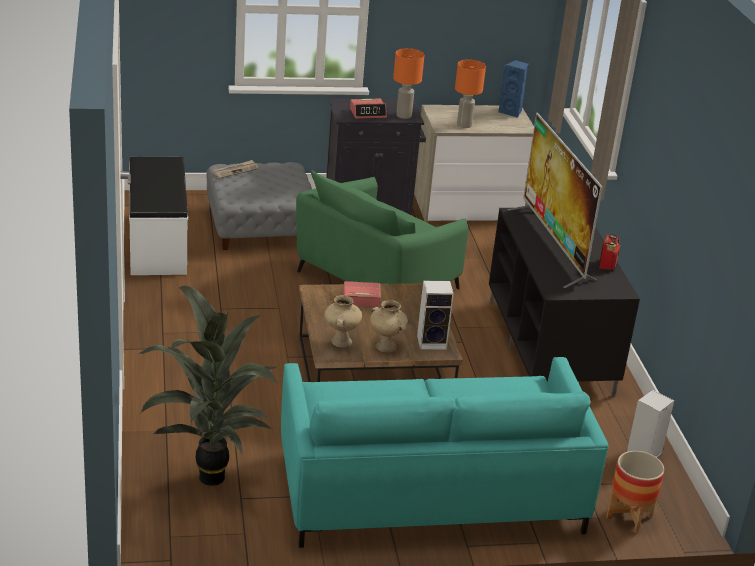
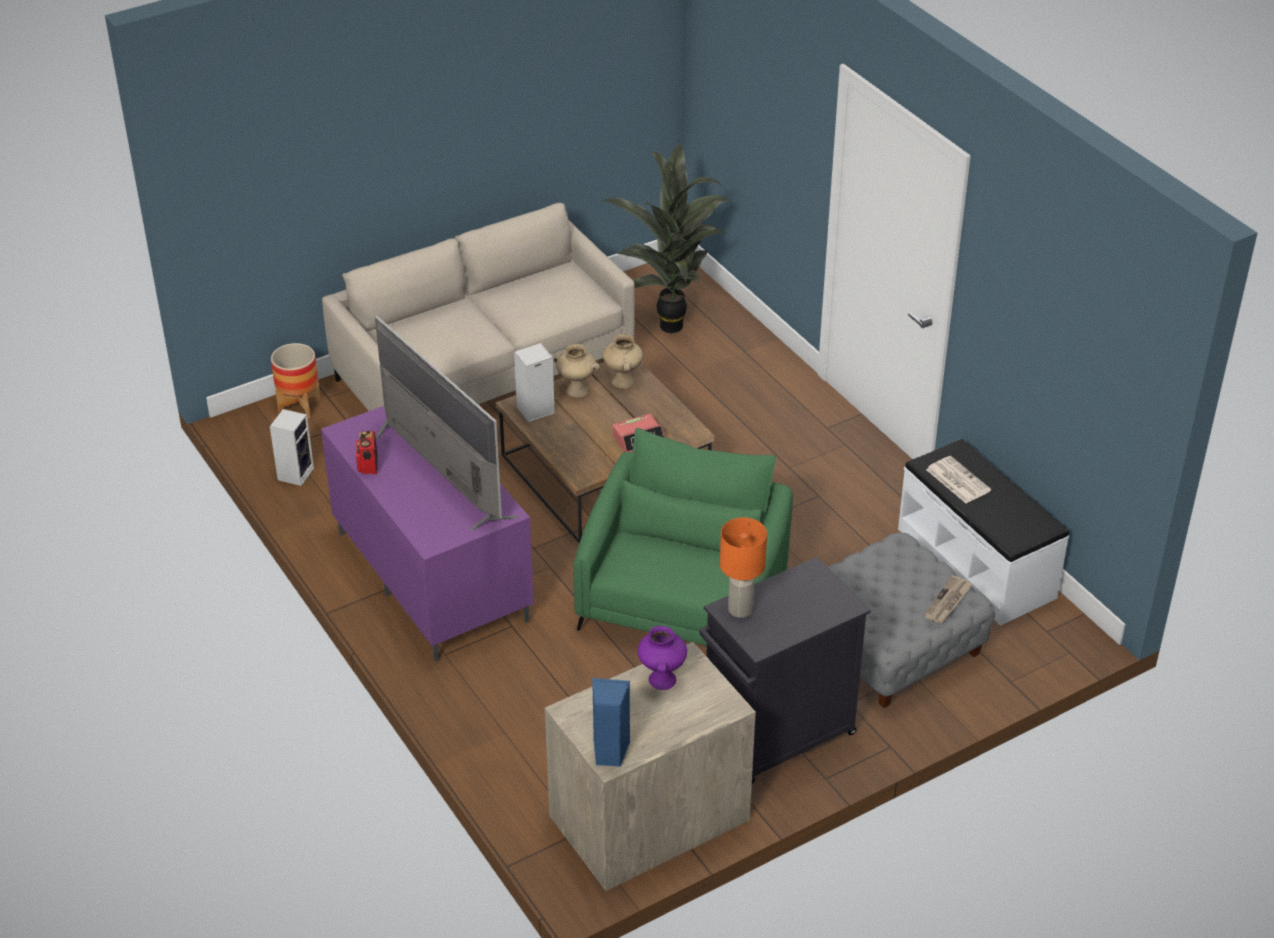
camera: 160 degrees right, 10 degrees up
(166, 193) = (957, 480): none -> newspaper
(368, 113) = (790, 593): alarm clock -> none
(429, 491) = (485, 373): turquoise sofa -> beige sofa
(464, 125) = (661, 679): orange table lamp -> purple vase
(551, 348) = (429, 576): black tv stand -> purple tv stand

